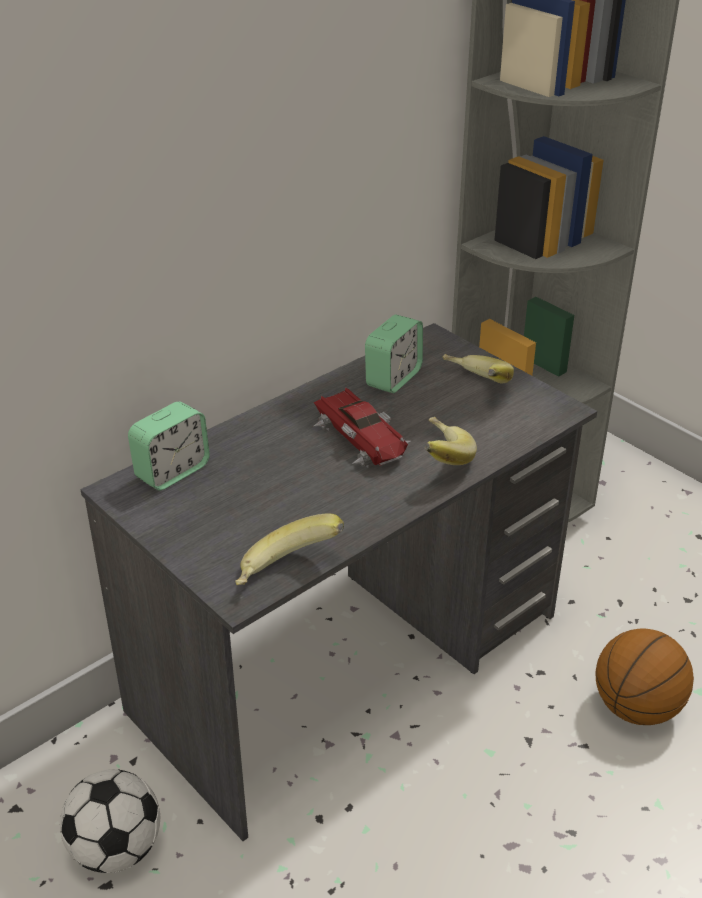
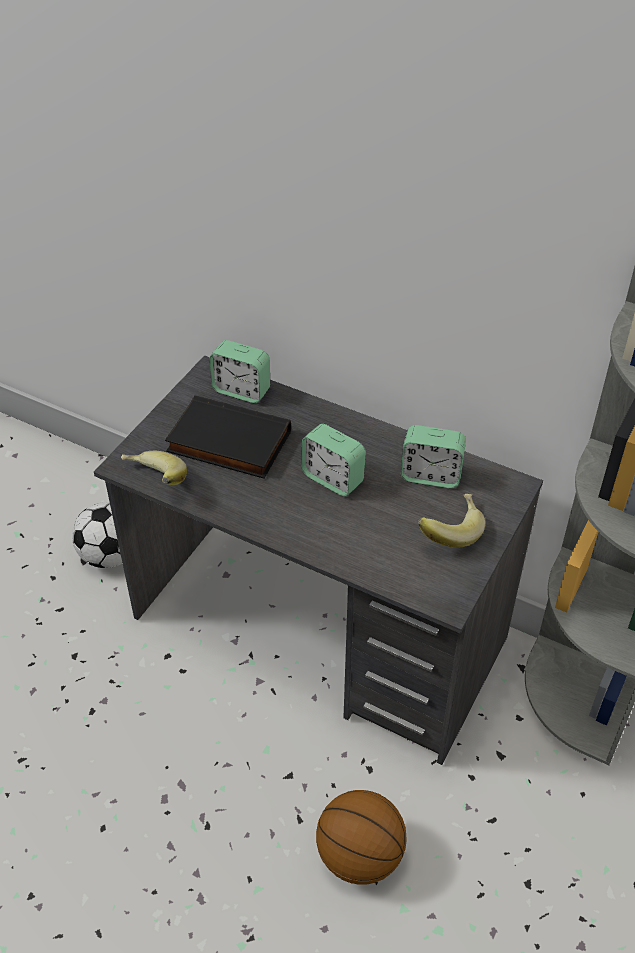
camera: 70 degrees right, 10 degrees up
(257, 501) = (227, 443): none -> black book
(362, 438) = (333, 478): toy car -> alarm clock
(439, 459) = (327, 532): banana -> none

